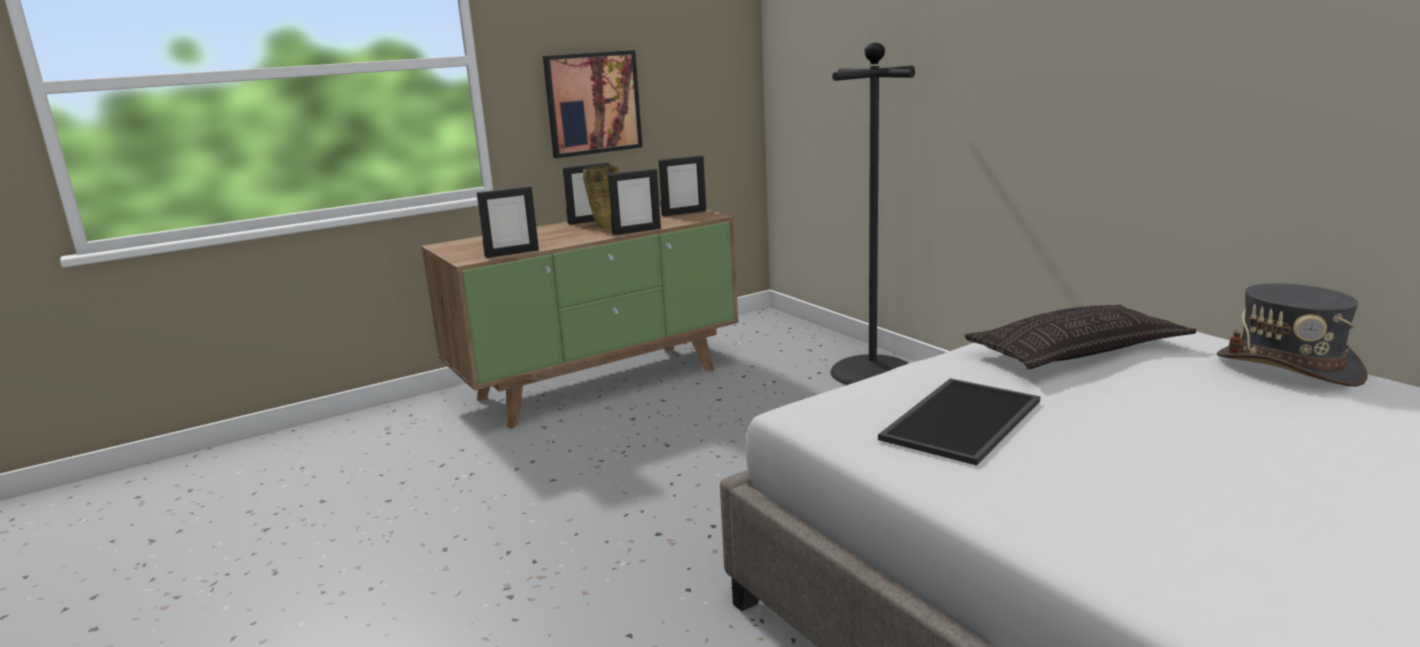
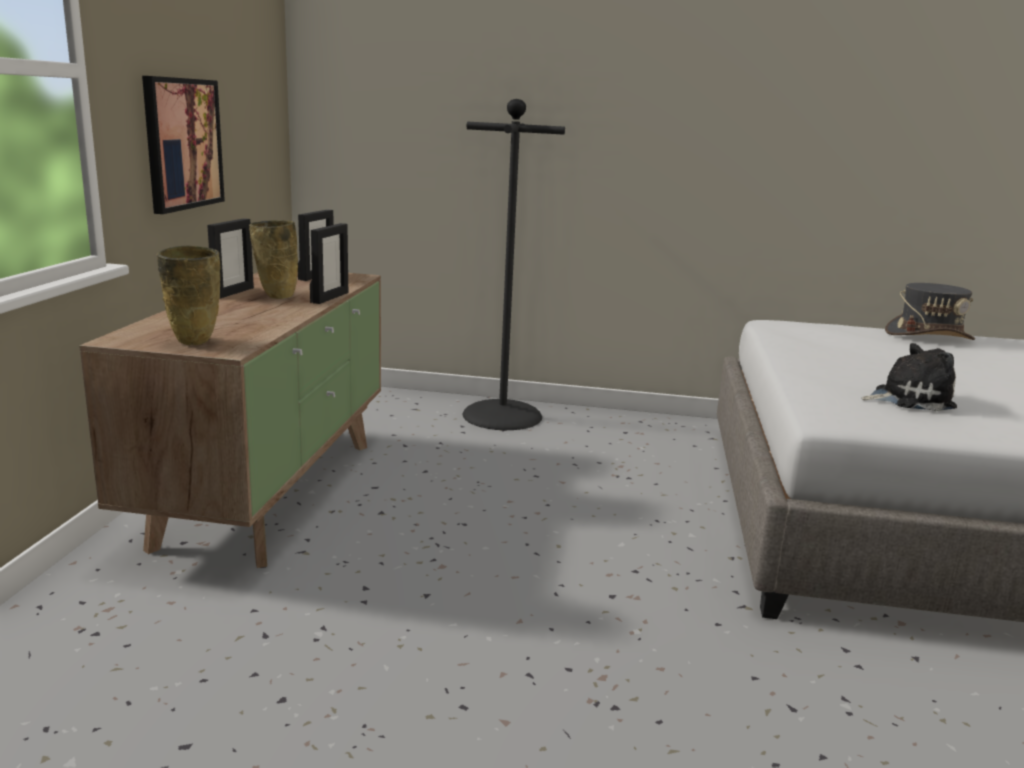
camera: 50 degrees left, 0 degrees up
(468, 252) = (194, 343): none -> beige vase
(512, 253) = (260, 336): picture frame -> none
(960, 419) = (908, 399): tray -> plush toy
(1077, 351) = (836, 346): pillow -> none

